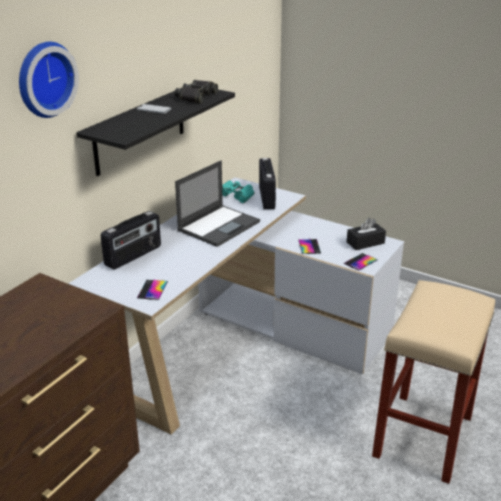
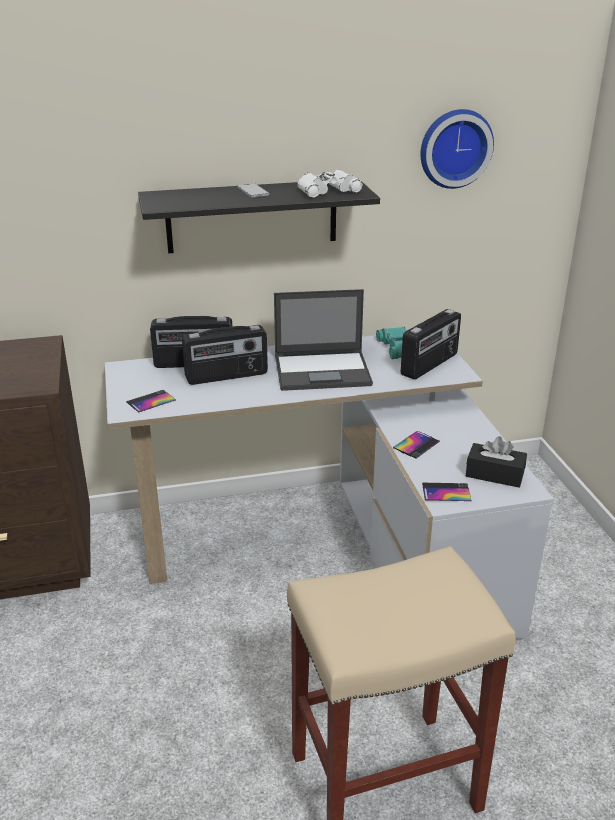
camera: 45 degrees right, 0 degrees up
(44, 79) = (91, 117): wall clock -> wall clock (454, 148)
(169, 254) = (226, 376): none -> radio
(196, 96) = (327, 191): black binoculars -> white binoculars

